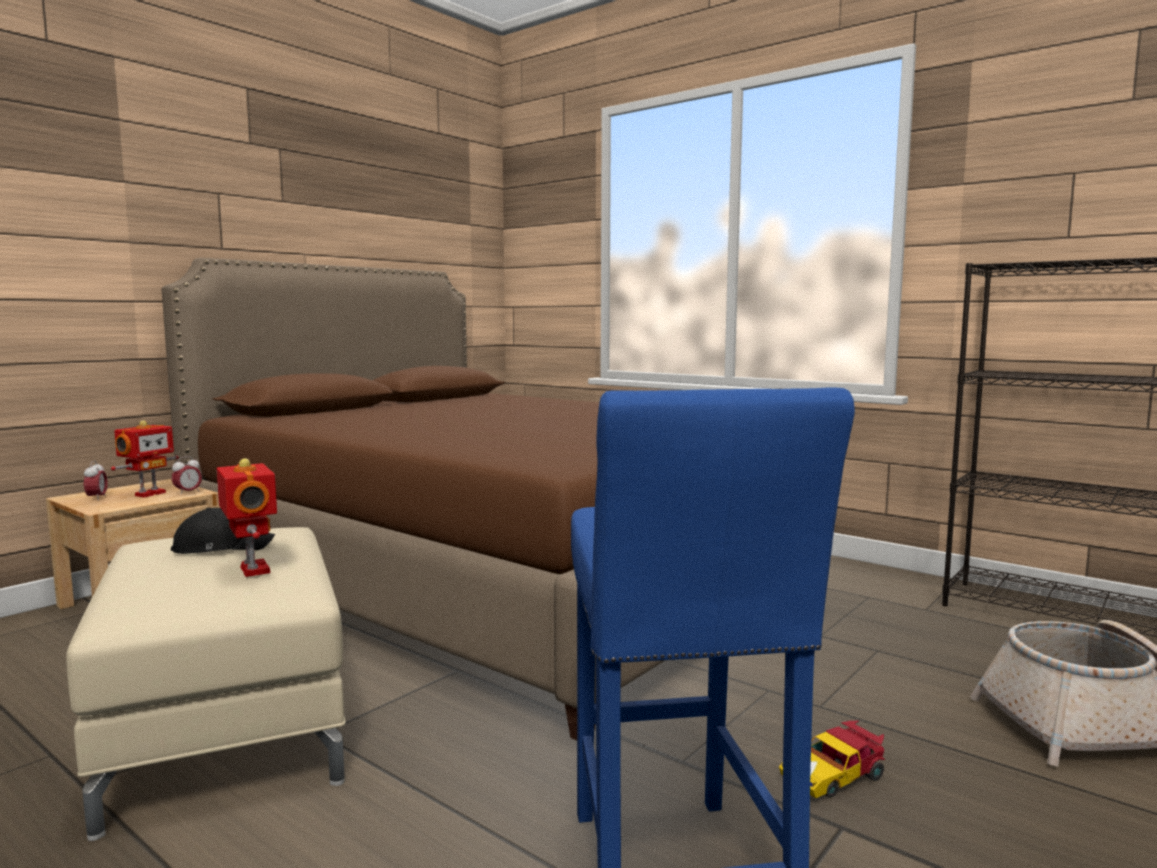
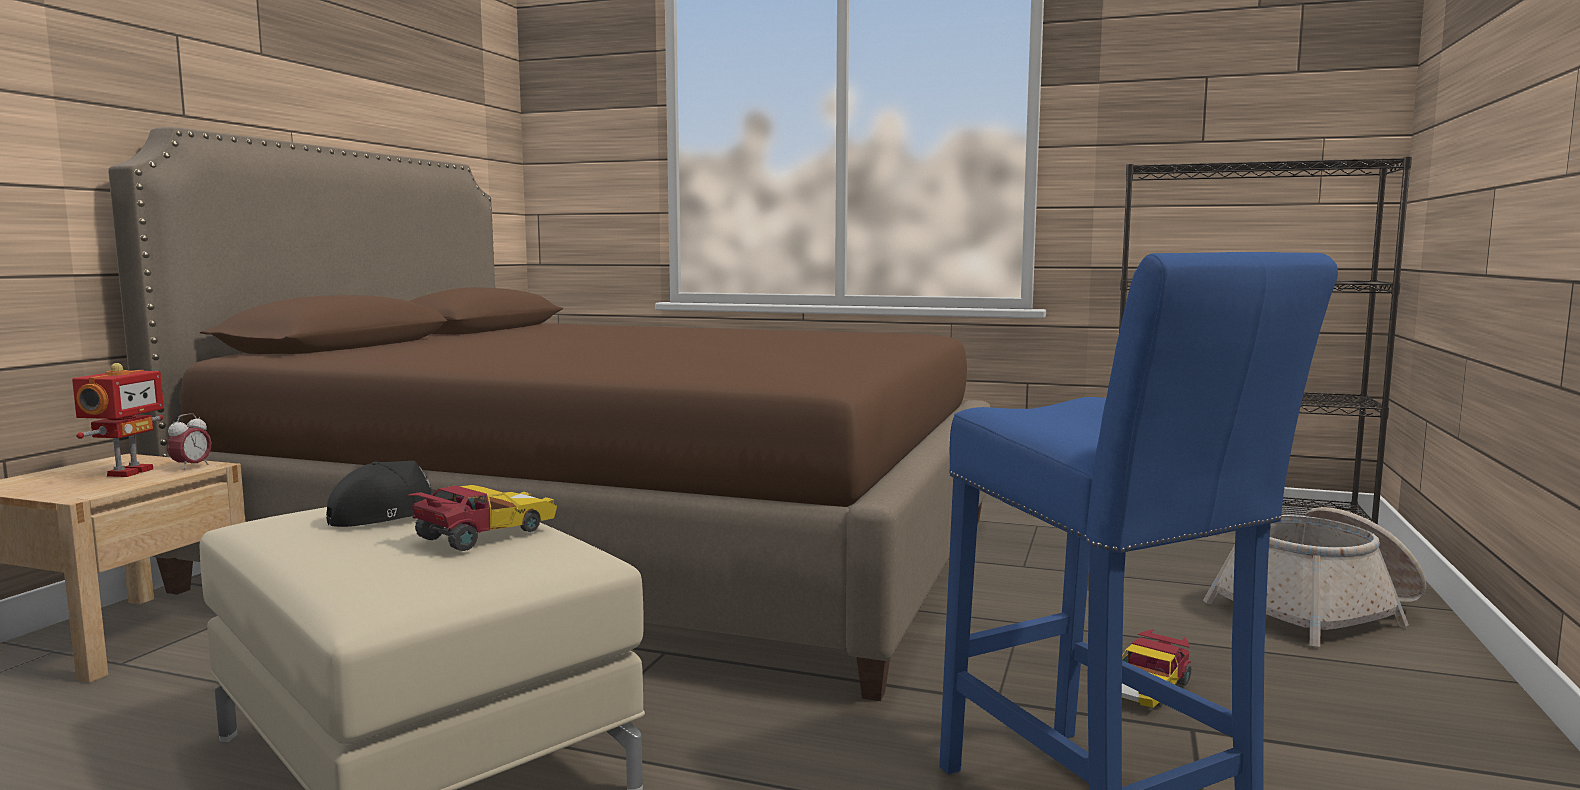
camera: 20 degrees left, 0 degrees up
(97, 498) = (46, 484): alarm clock -> none
(252, 570) = (483, 535): toy robot -> toy car

